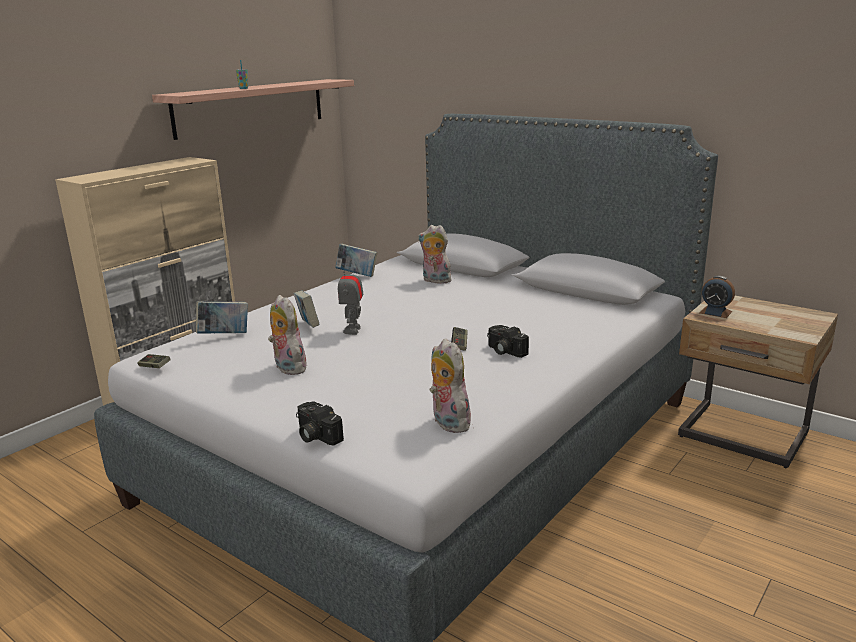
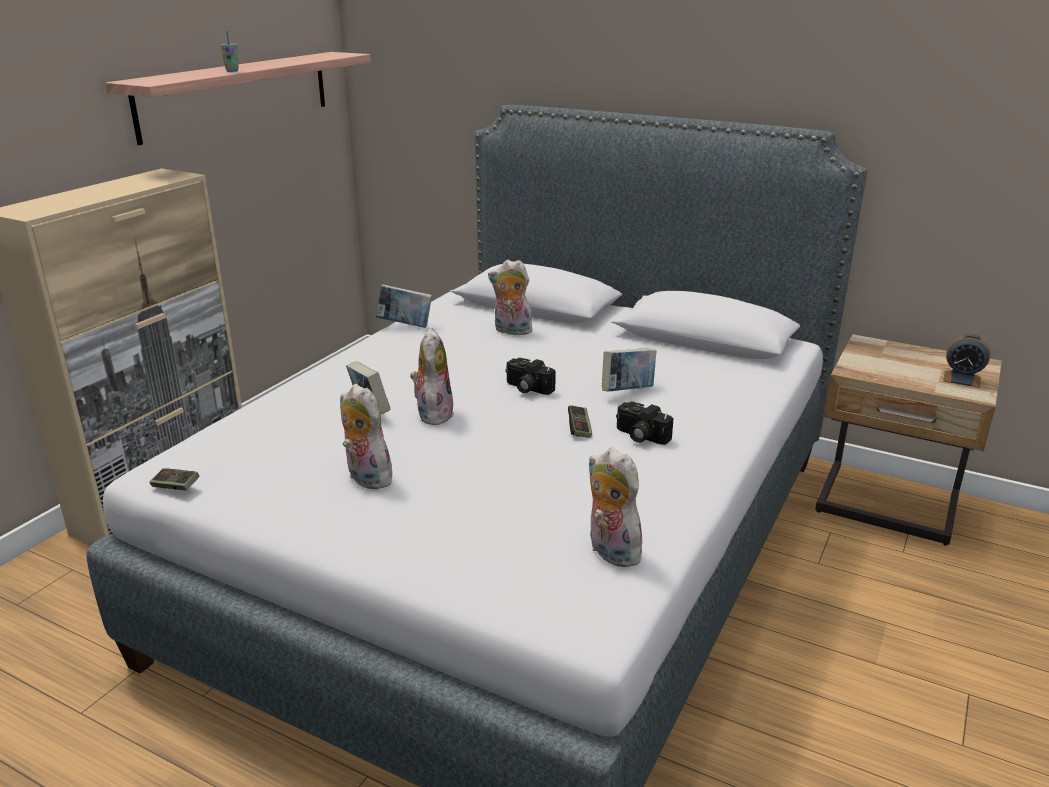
camera: 10 degrees left, 5 degrees up
(224, 335) = (259, 430): book -> book (627, 391)
(315, 436) = (444, 586): camera -> camera (527, 388)
(353, 330) = (433, 413): toy robot -> plush toy
(715, 312) = (865, 364): alarm clock -> alarm clock (962, 379)

